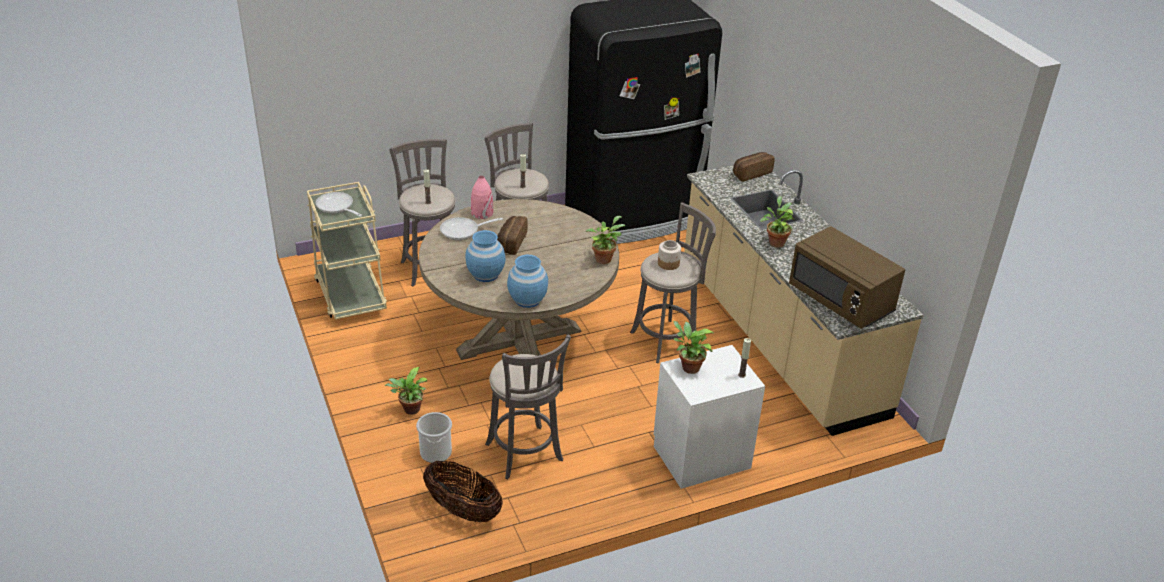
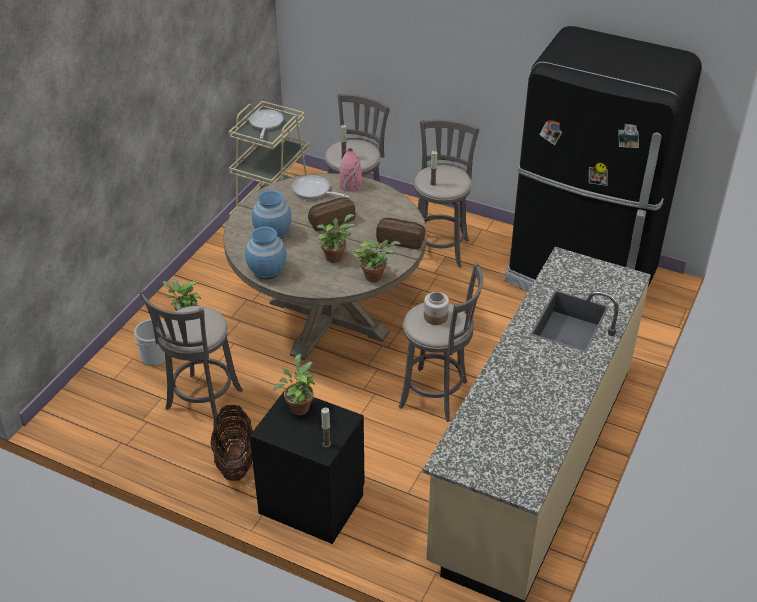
camera: 50 degrees right, 5 degrees up
(463, 510) = (110, 407): basket -> basket (235, 460)
(700, 456) = (312, 502): white nightstand -> black nightstand
(751, 173) = (616, 280): bread -> bread (401, 240)
(775, 242) = (522, 353): potted plant -> potted plant (335, 256)
(841, 300) = (484, 442): brown microwave -> none

